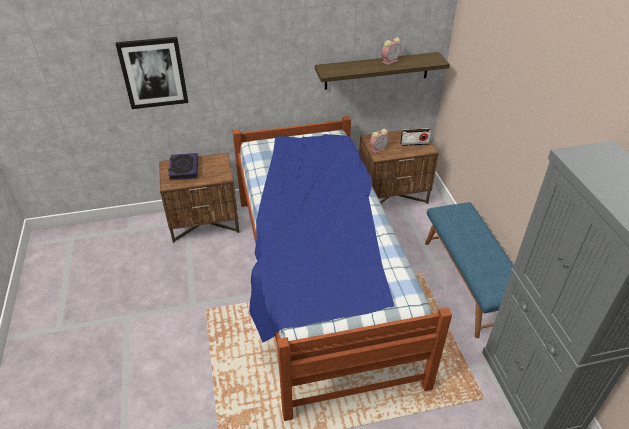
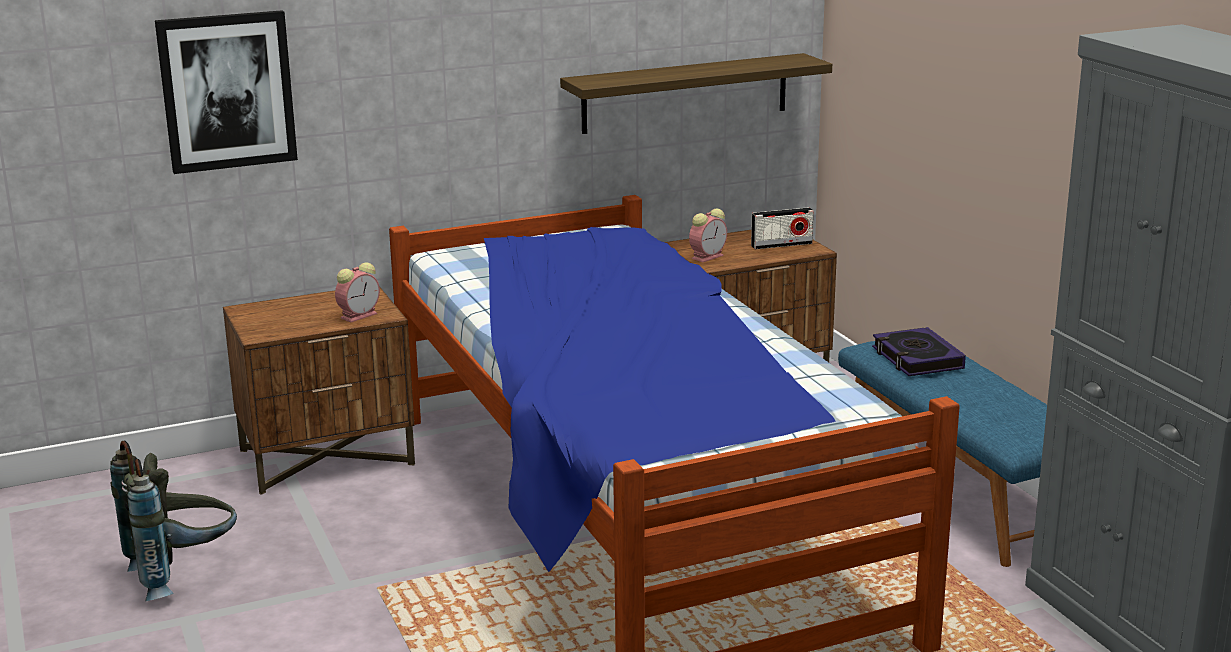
camera: 10 degrees left, 20 degrees down
(131, 288) = (183, 574): none -> grey backpack
(184, 169) = (286, 312): book -> book (917, 358)
(390, 61) = (712, 66): alarm clock -> alarm clock (359, 315)

